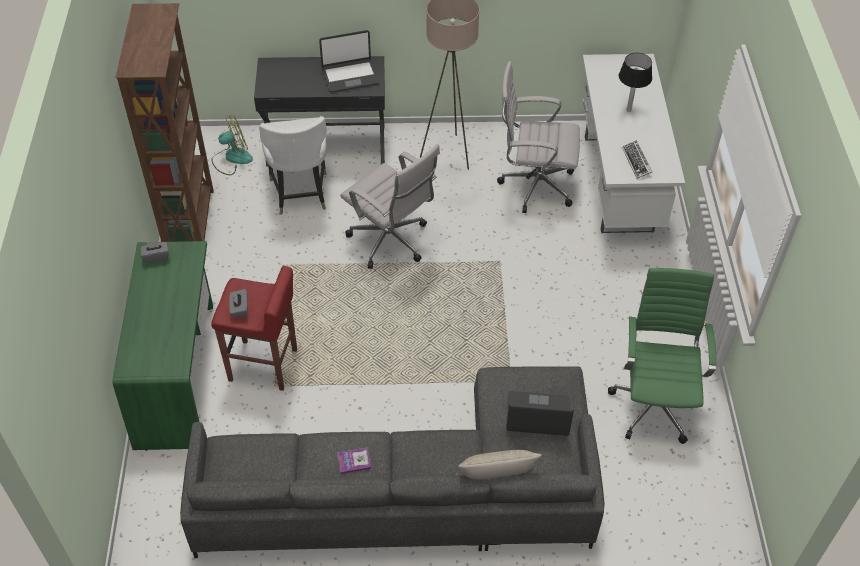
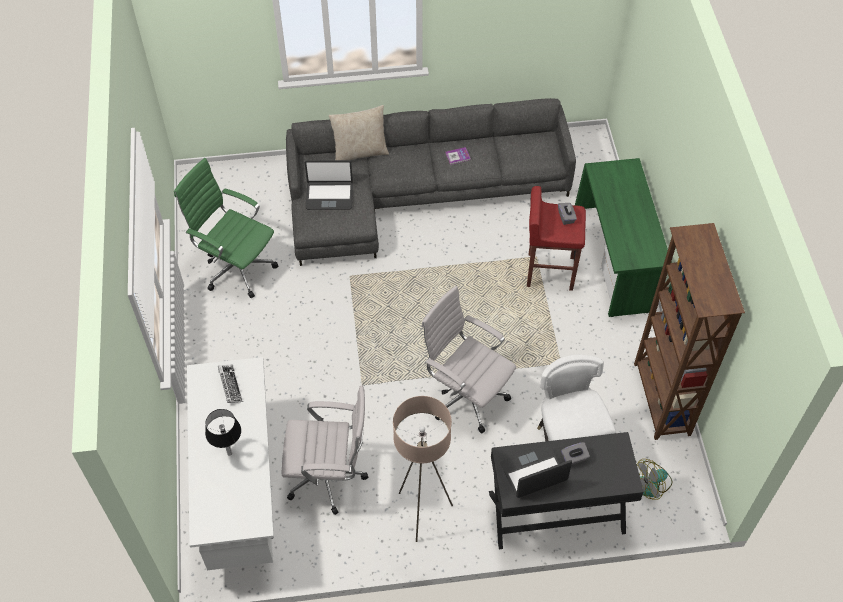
camera: 175 degrees right, 5 degrees up
(156, 257) = (650, 253): grey tissue box -> grey tissue box (574, 458)
(654, 403) = (236, 268): green office chair -> green office chair turned 120 degrees clockwise

